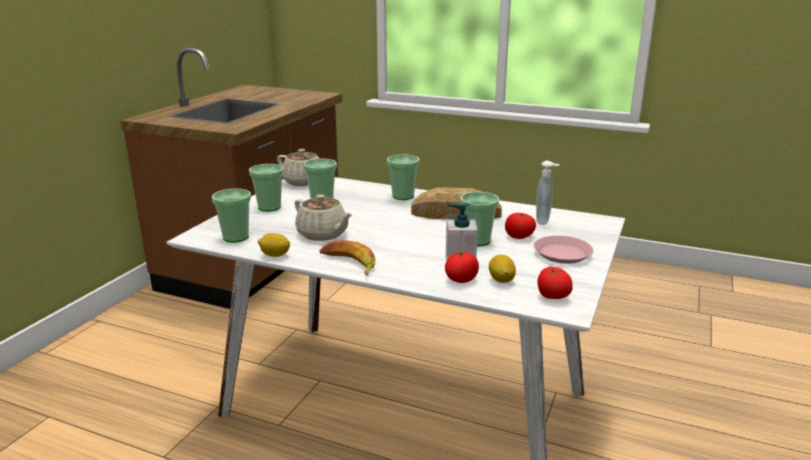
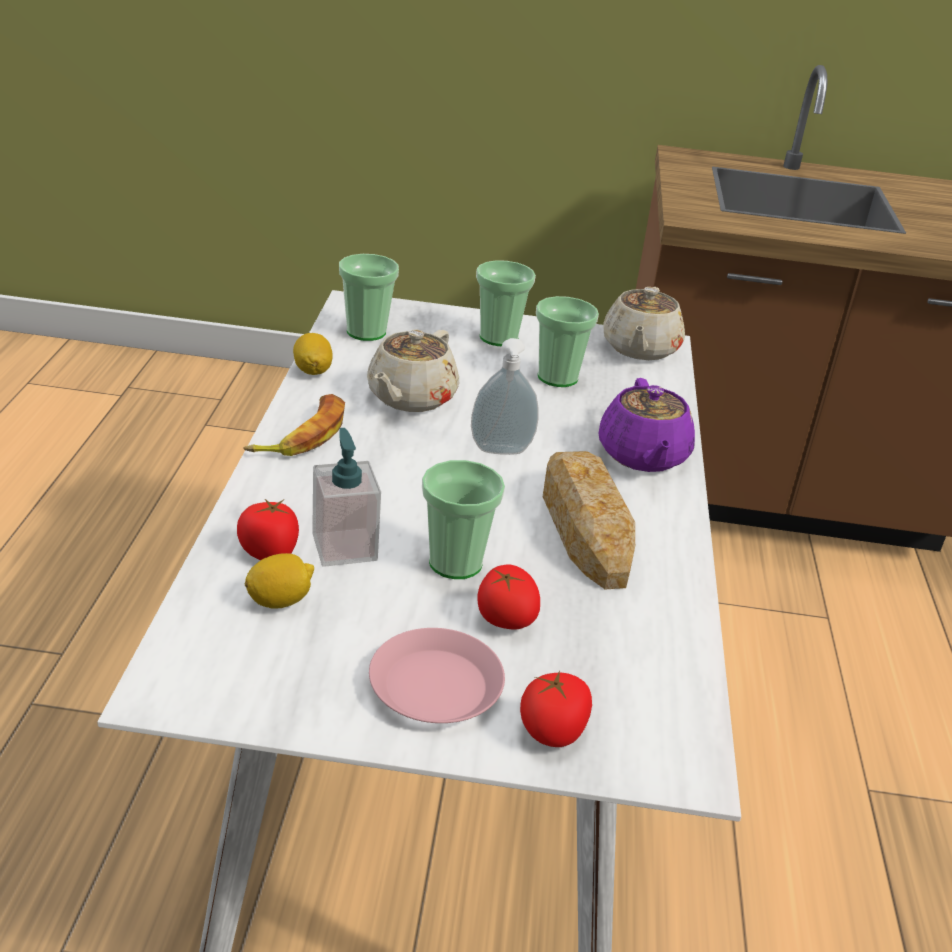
camera: 70 degrees right, 10 degrees up
(403, 196) = (643, 456): cup -> purple teapot
(544, 221) = (618, 657): soap dispenser -> soap dispenser (501, 452)
(552, 296) = (221, 669): tomato -> tomato (553, 731)

